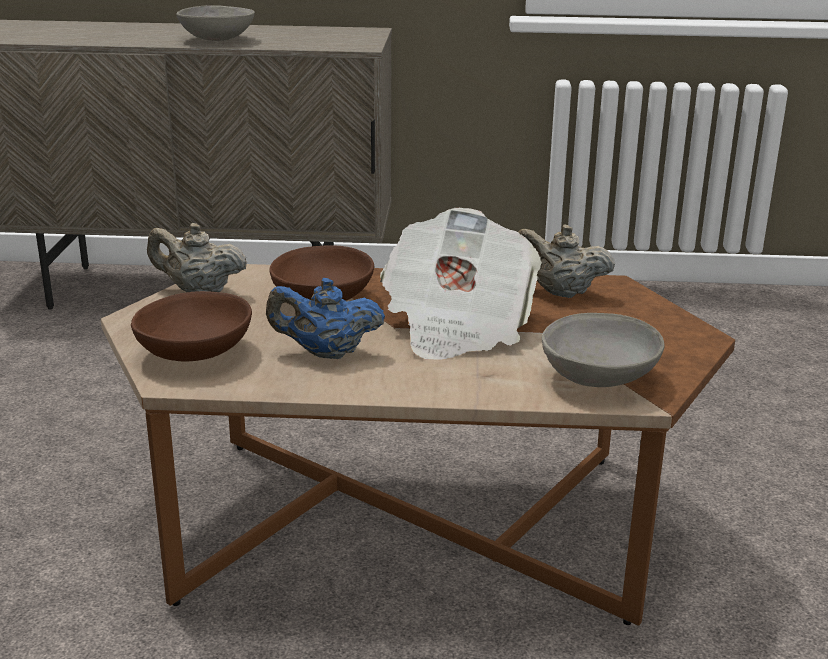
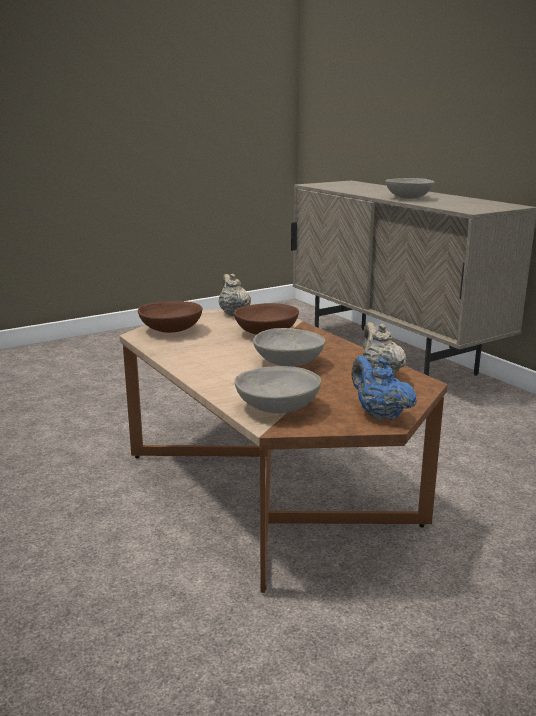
camera: 55 degrees right, 5 degrees down
(326, 353) = (208, 349): blue teapot -> blue teapot (379, 414)
(457, 325) = (287, 363): newspaper -> grey bowl

